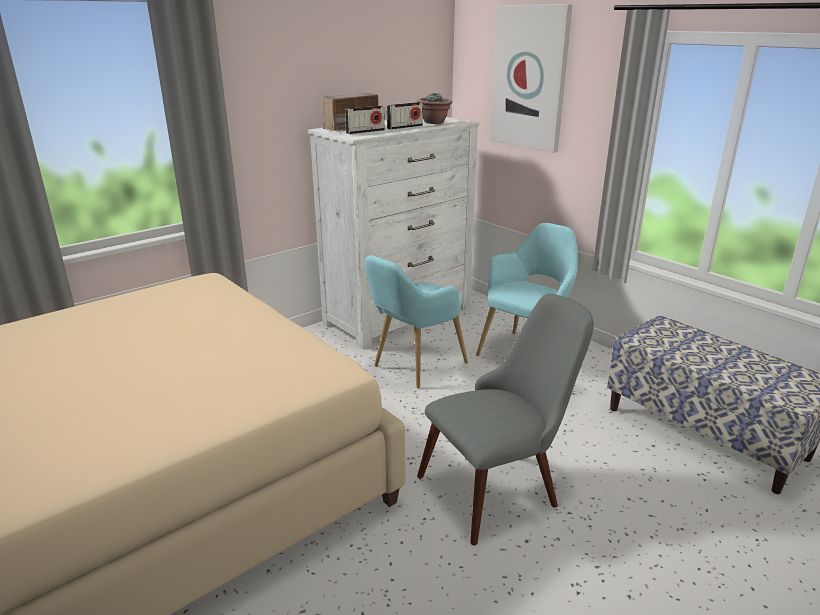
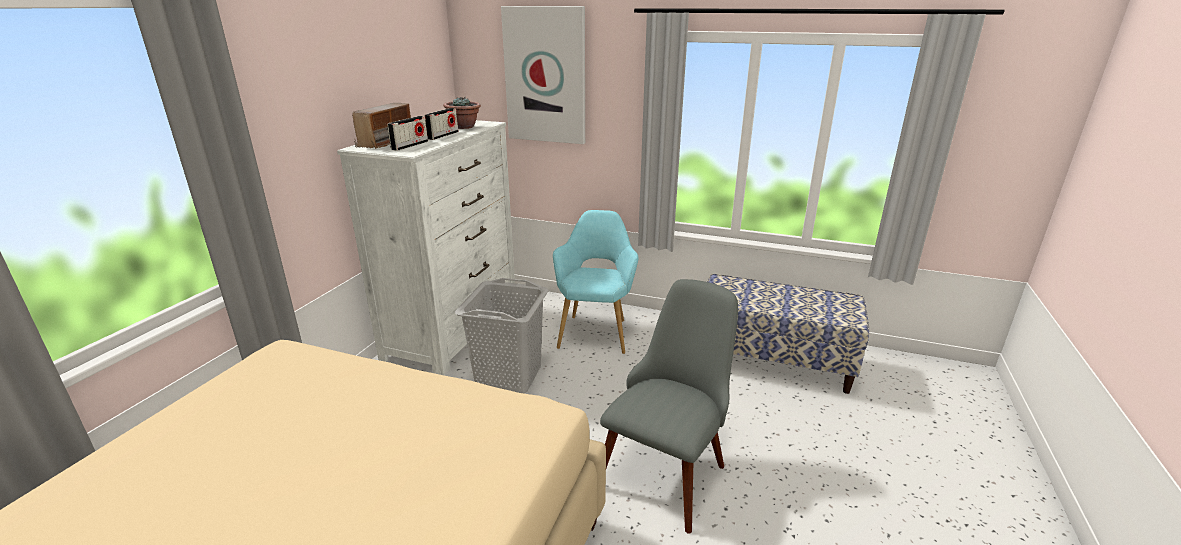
camera: 30 degrees left, 0 degrees up
(414, 366) = (508, 377): turquoise armchair -> grey laundry basket

